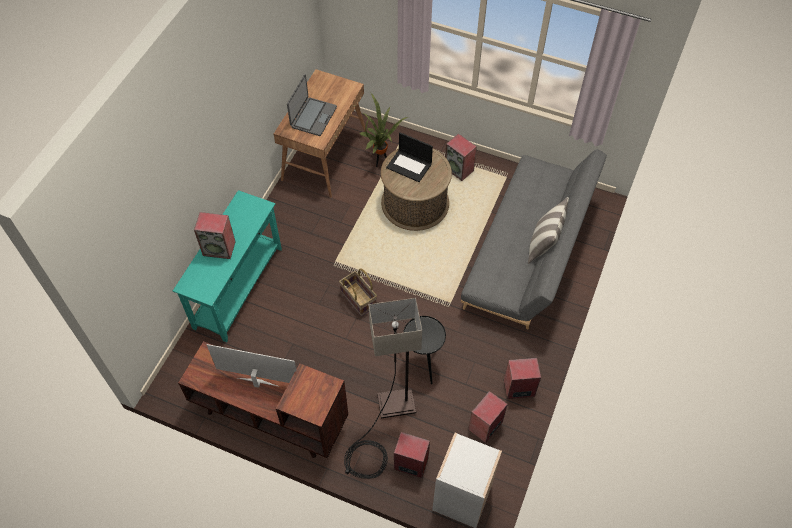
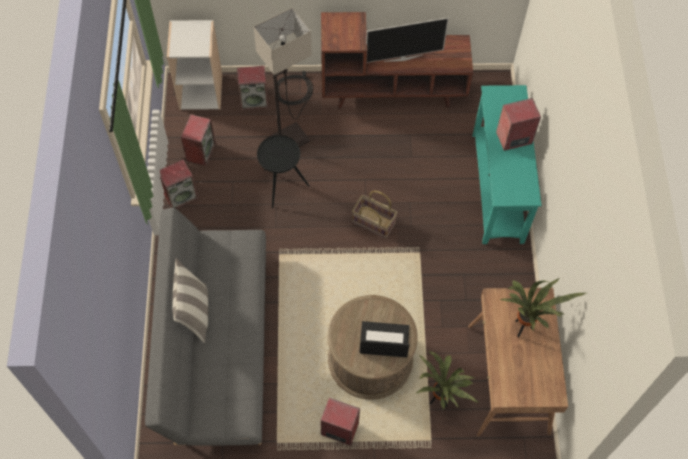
camera: 155 degrees right, 5 degrees up
(313, 117) = (523, 329): laptop -> potted plant

